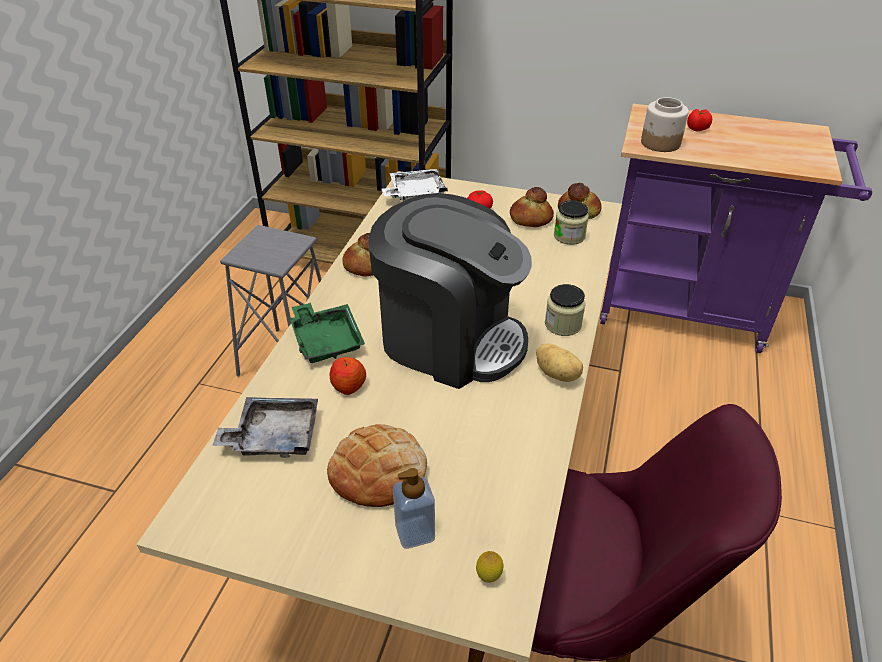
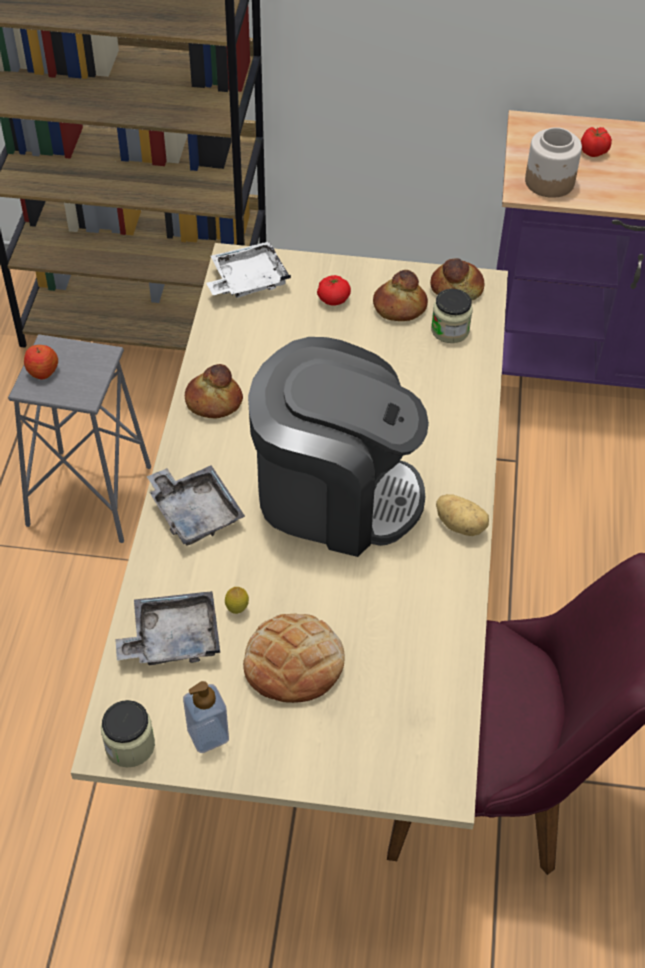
camera: 10 degrees left, 10 degrees up
(326, 340) = (195, 512): green tray -> grey tray
(348, 386) = (236, 568): apple -> apple (42, 371)
(415, 532) = (346, 722): soap dispenser -> soap dispenser (208, 735)
(488, 577) = (425, 756): lemon -> lemon (237, 609)
(563, 324) = (458, 460): jar -> jar (130, 745)

